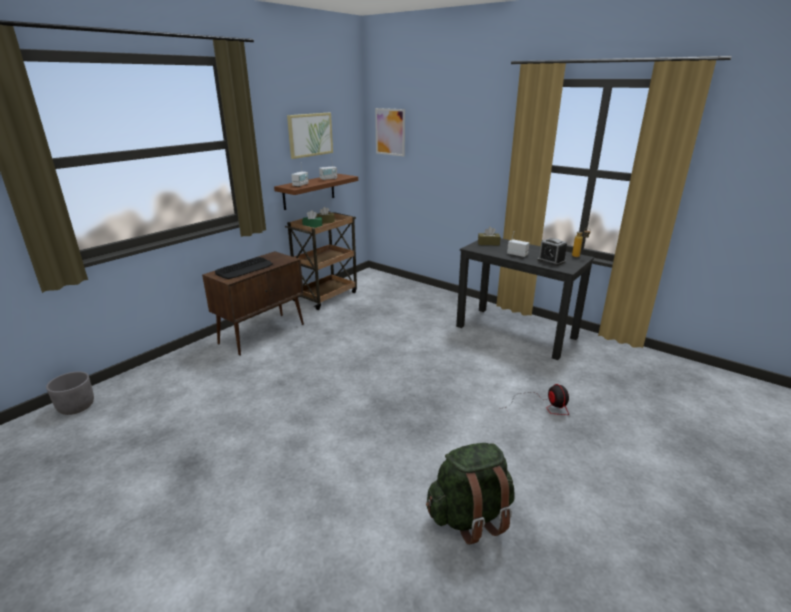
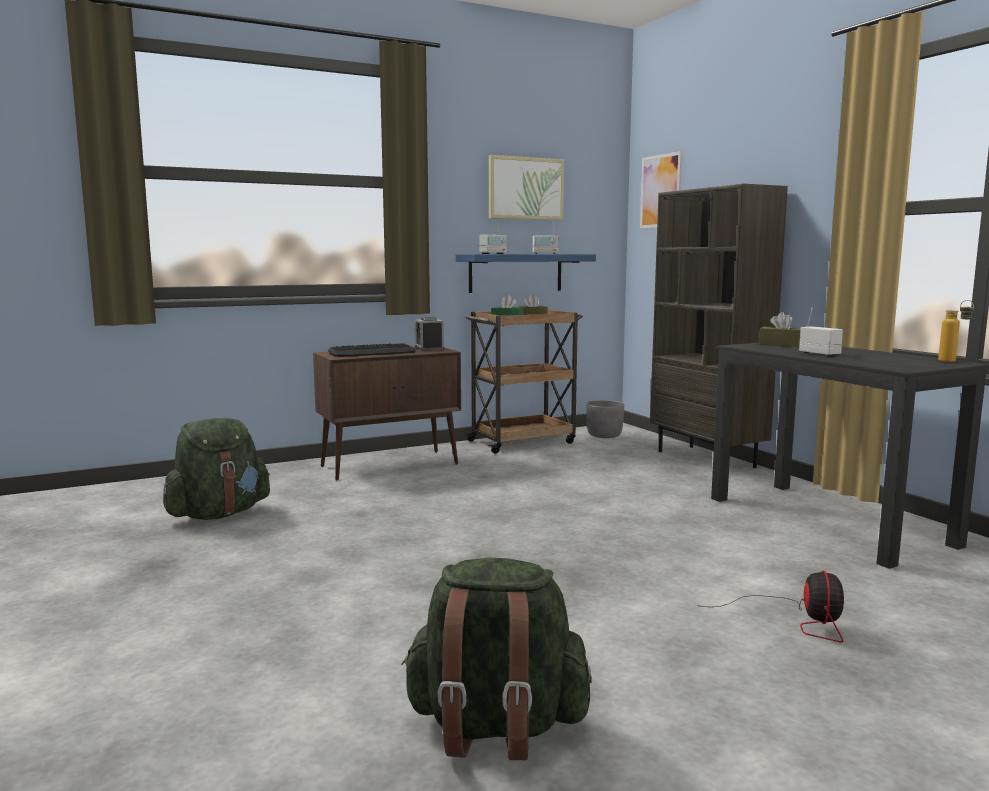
camera: 25 degrees right, 15 degrees down
(77, 407) = (100, 493): grey planter -> grey planter (604, 435)
(188, 406) = (219, 514): none -> green backpack
(309, 191) = (515, 273): brown shelf -> blue shelf
(434, 293) = (707, 459): none -> brown bookcase
(551, 261) = (881, 361): alarm clock -> alarm clock (429, 348)

